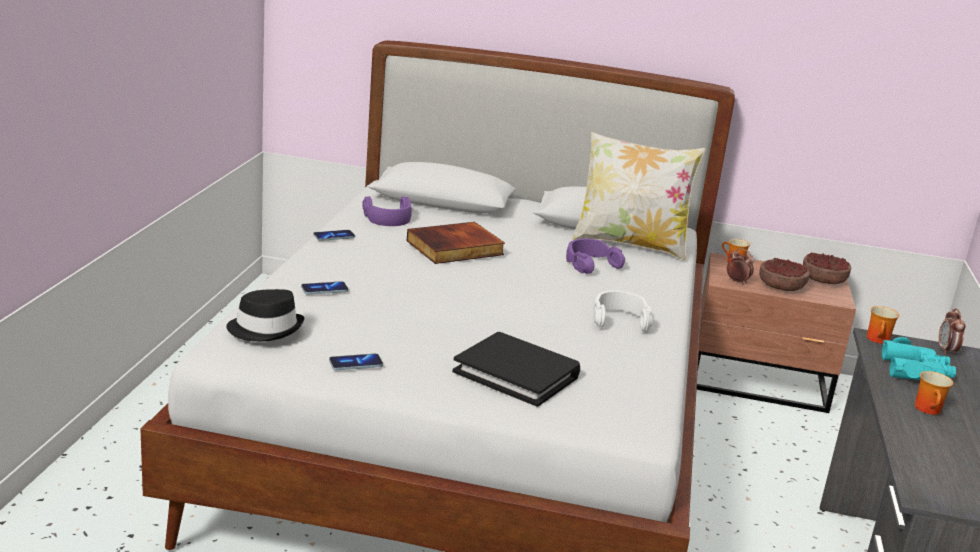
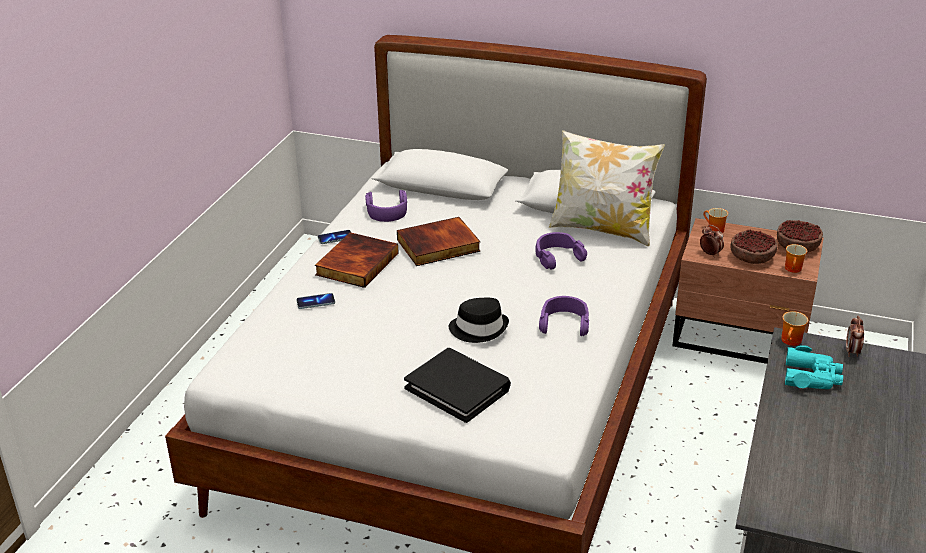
camera: 10 degrees right, 10 degrees up
(266, 329) = (259, 350): black hat -> black hat (479, 328)
(355, 364) = (327, 383): phone -> none
(364, 258) = (356, 263): none -> book
(619, 320) = (564, 323): white headphones -> purple headphones
(930, 410) = (805, 421): mug -> mug (794, 269)

